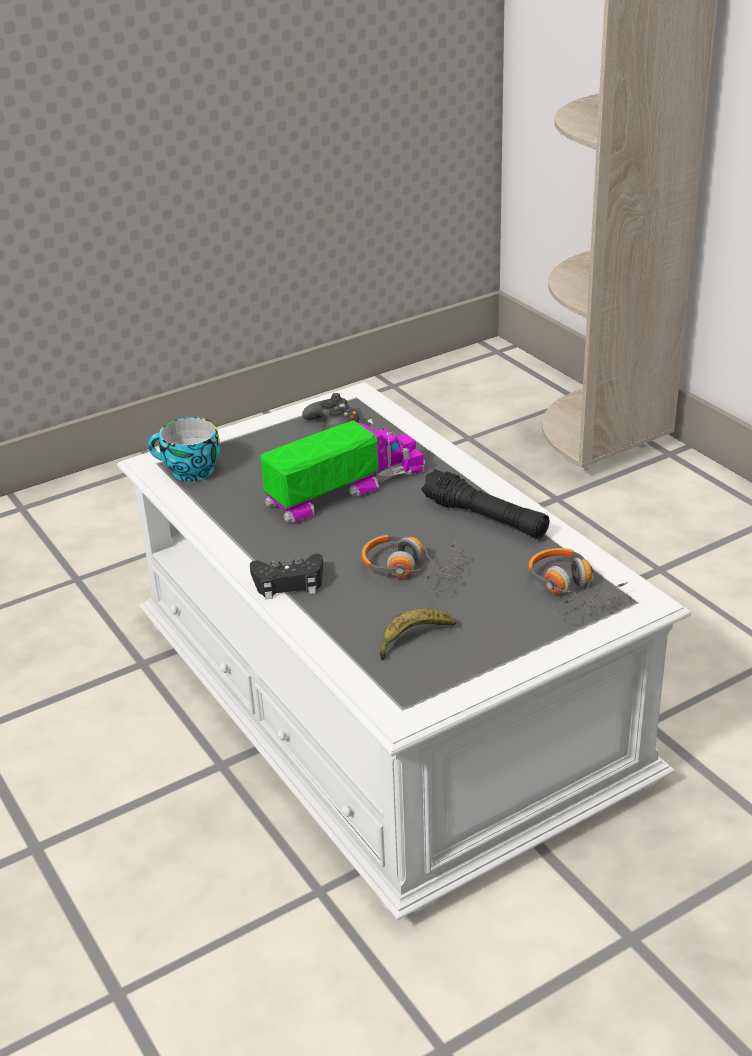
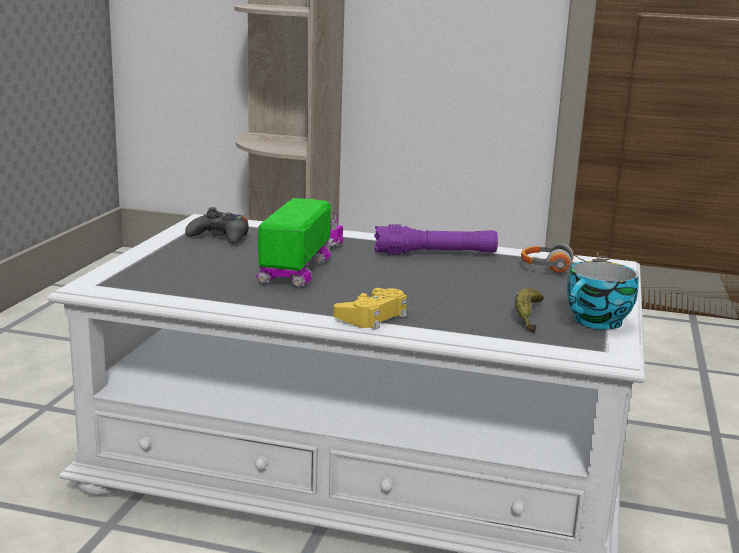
camera: 45 degrees left, 15 degrees down
(189, 472) = (143, 282): cup -> cup (597, 322)
(288, 583) = (372, 316): black game controller -> yellow game controller
(411, 570) = (446, 288): headphones -> none
(485, 518) = (435, 253): black flashlight -> purple flashlight

